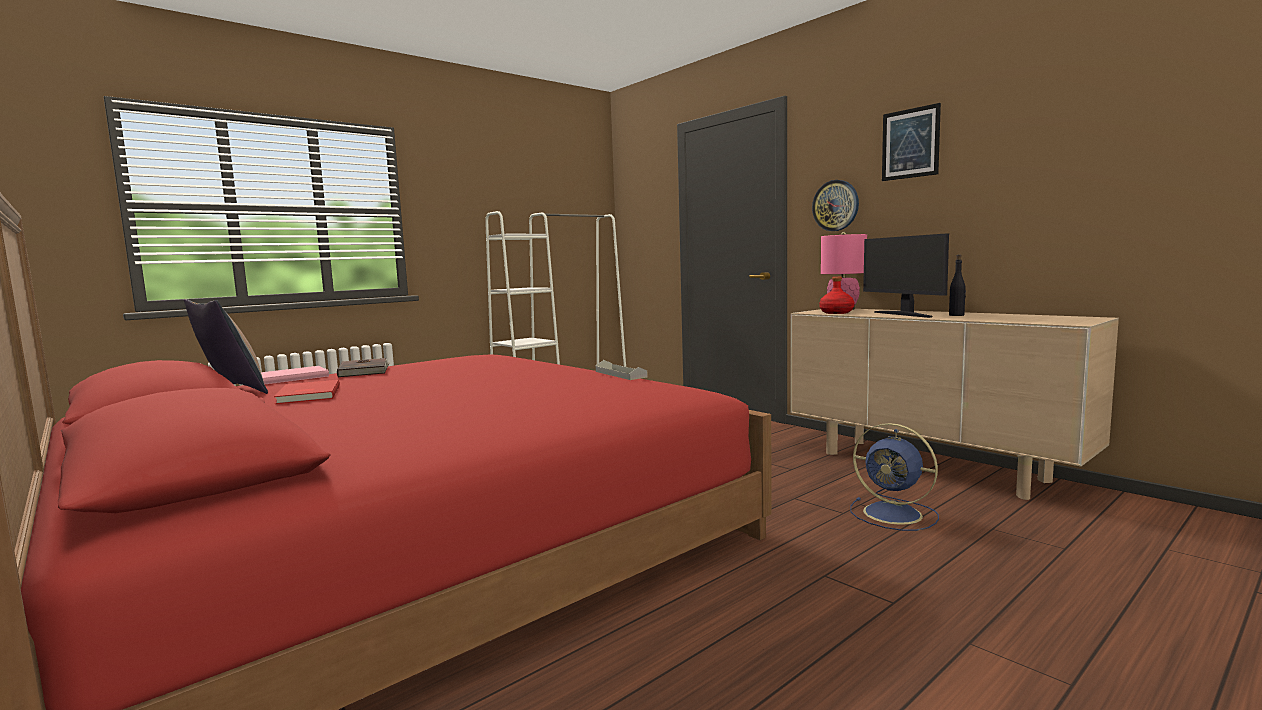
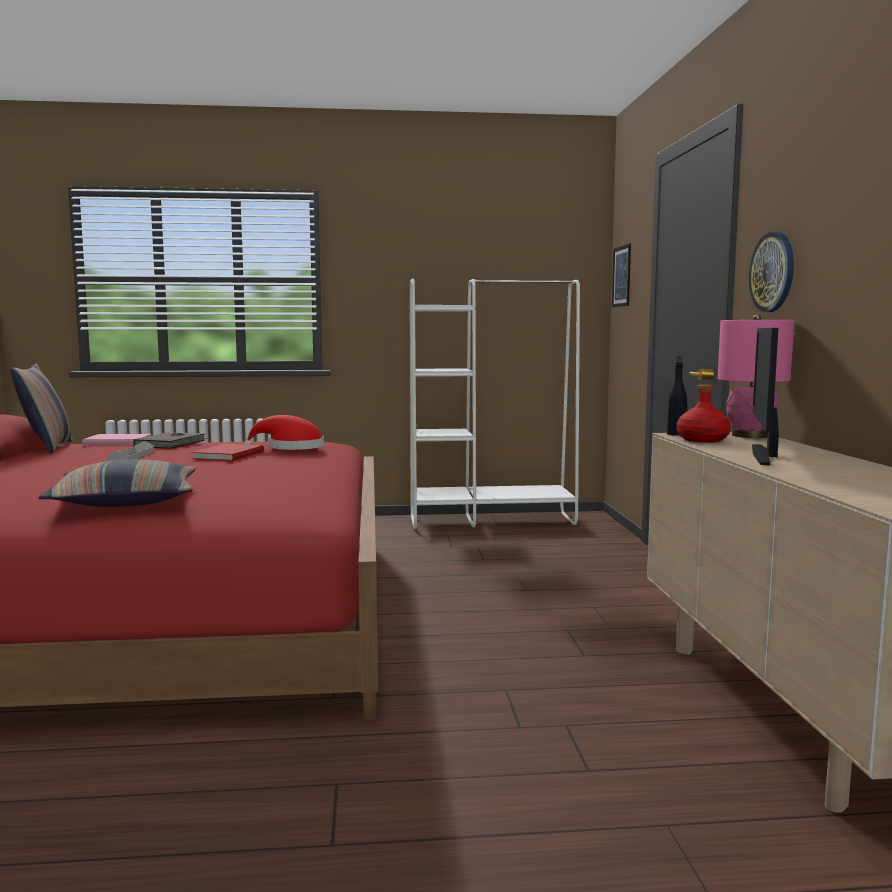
camera: 35 degrees right, 0 degrees up
(306, 395) = (58, 459): red book -> red book (226, 455)
(494, 359) = (291, 448): none -> red hat
(546, 405) = (126, 501): none -> pillow
(620, 374) = (308, 483): grey tray -> grey tray (131, 456)
(895, 514) = (578, 753): blue fan -> none
(910, 143) = (848, 169): picture -> picture (621, 276)
(956, 315) = (827, 467): black bottle -> black bottle (676, 434)

